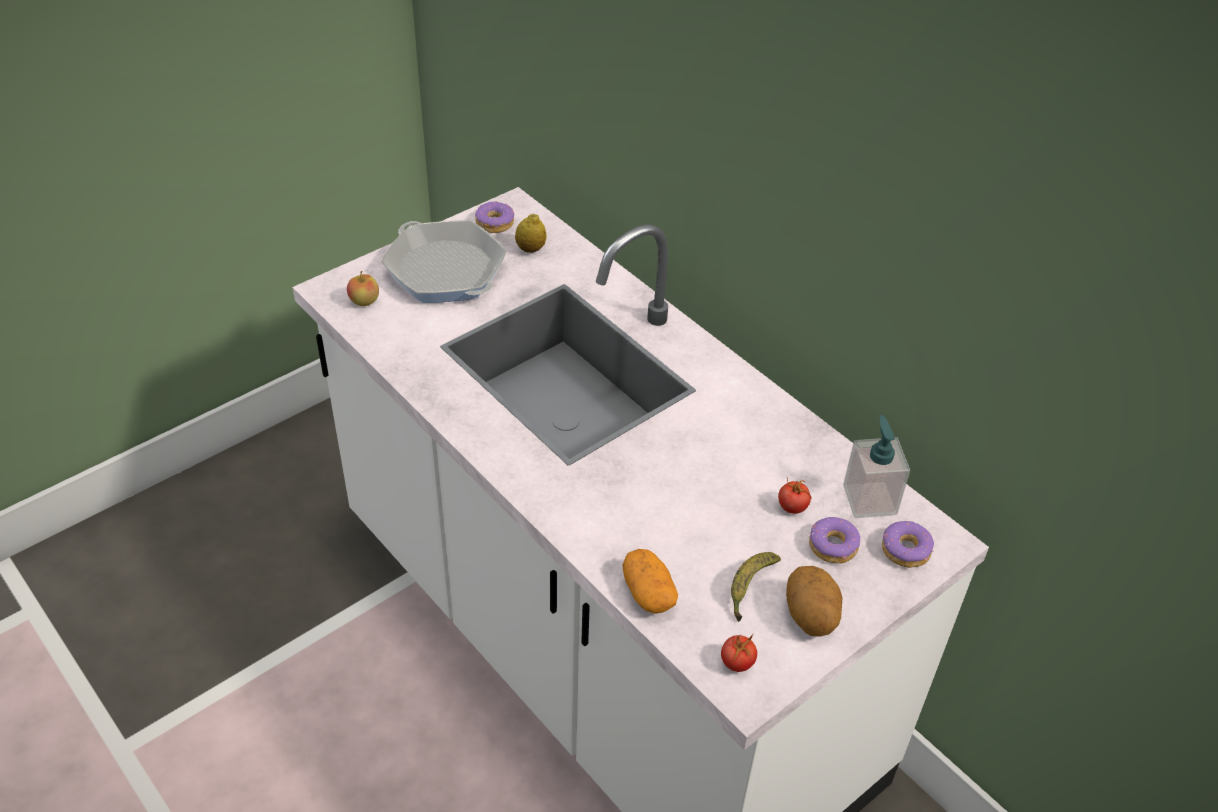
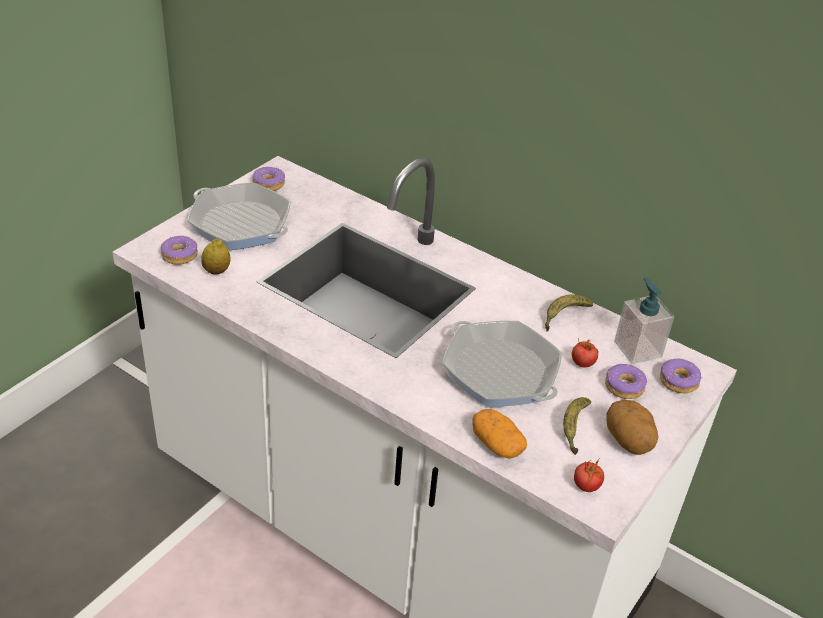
camera: 15 degrees left, 5 degrees down
(364, 301) = (179, 255): apple -> donut
(531, 249) = (305, 200): lemon -> lemon (216, 271)
(686, 502) = (500, 372): none -> frying pan
(792, 443) = (563, 316): none -> banana

